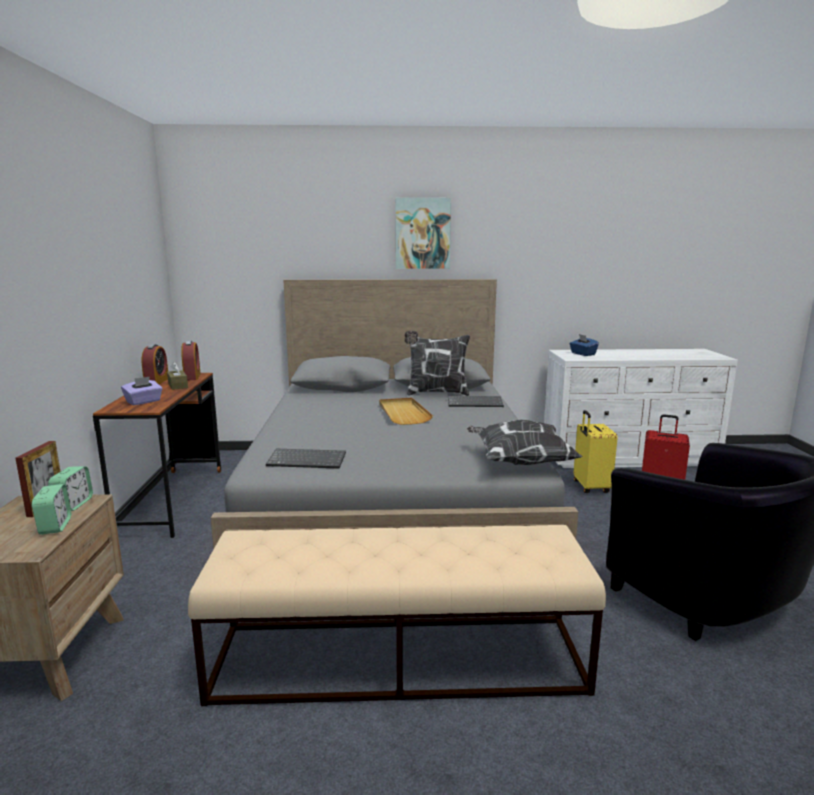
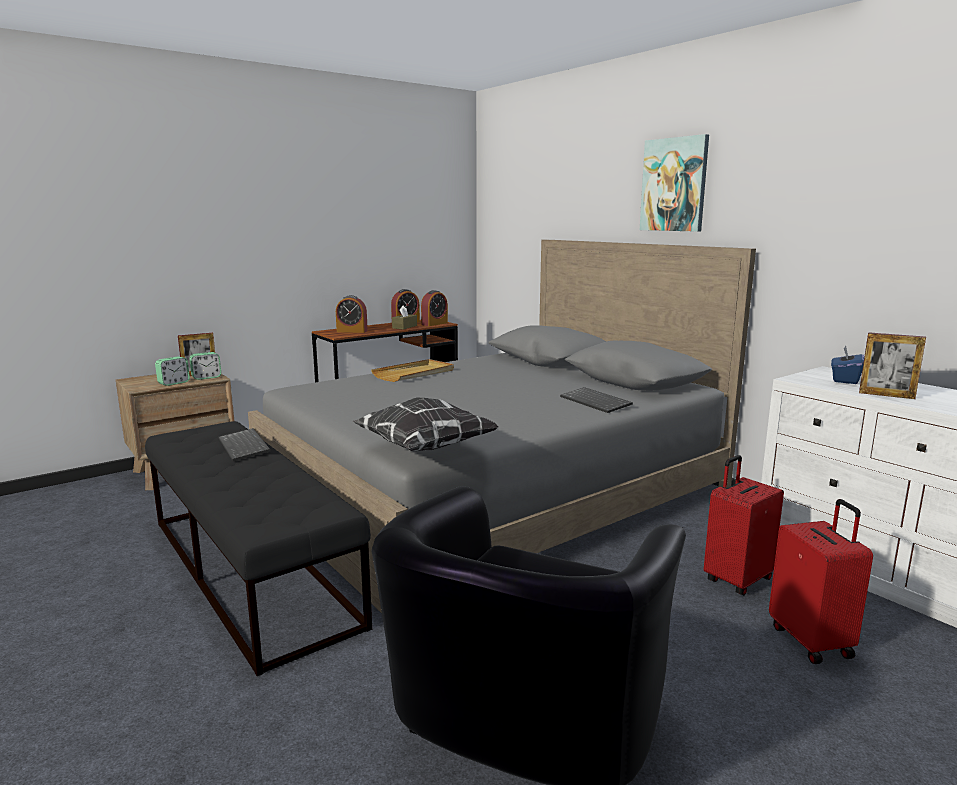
camera: 55 degrees right, 0 degrees up
(143, 402) = (352, 331): purple tissue box -> alarm clock
(308, 460) = (331, 393): keyboard -> keyboard (245, 446)
(399, 659) = (250, 570): beige bench -> black bench
(403, 413) = (502, 389): beige tray -> beige tray (414, 373)
(436, 393) = (598, 385): pillow -> none
(590, 487) = (736, 579): yellow suitcase -> red suitcase
(619, 357) = (886, 395): none -> picture frame

